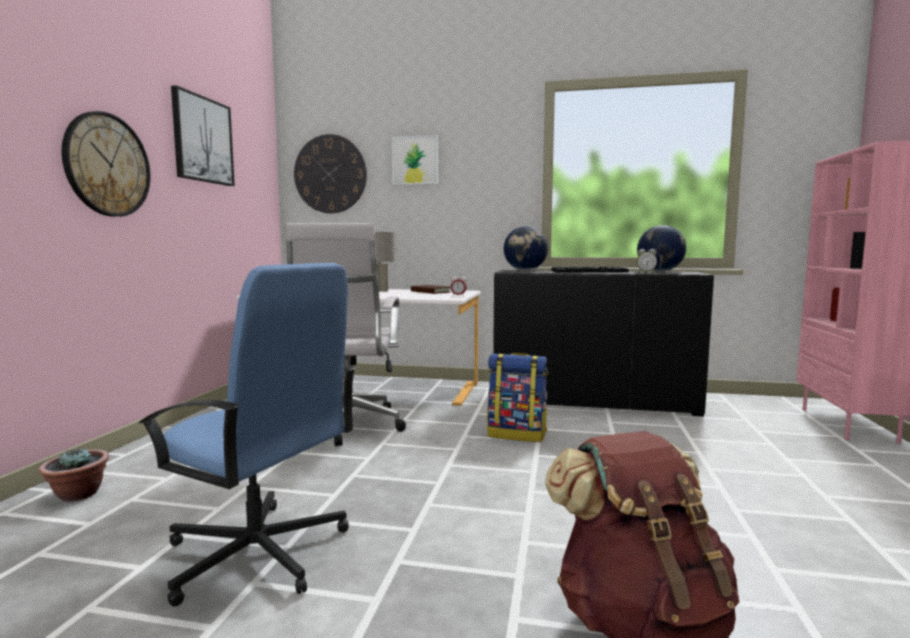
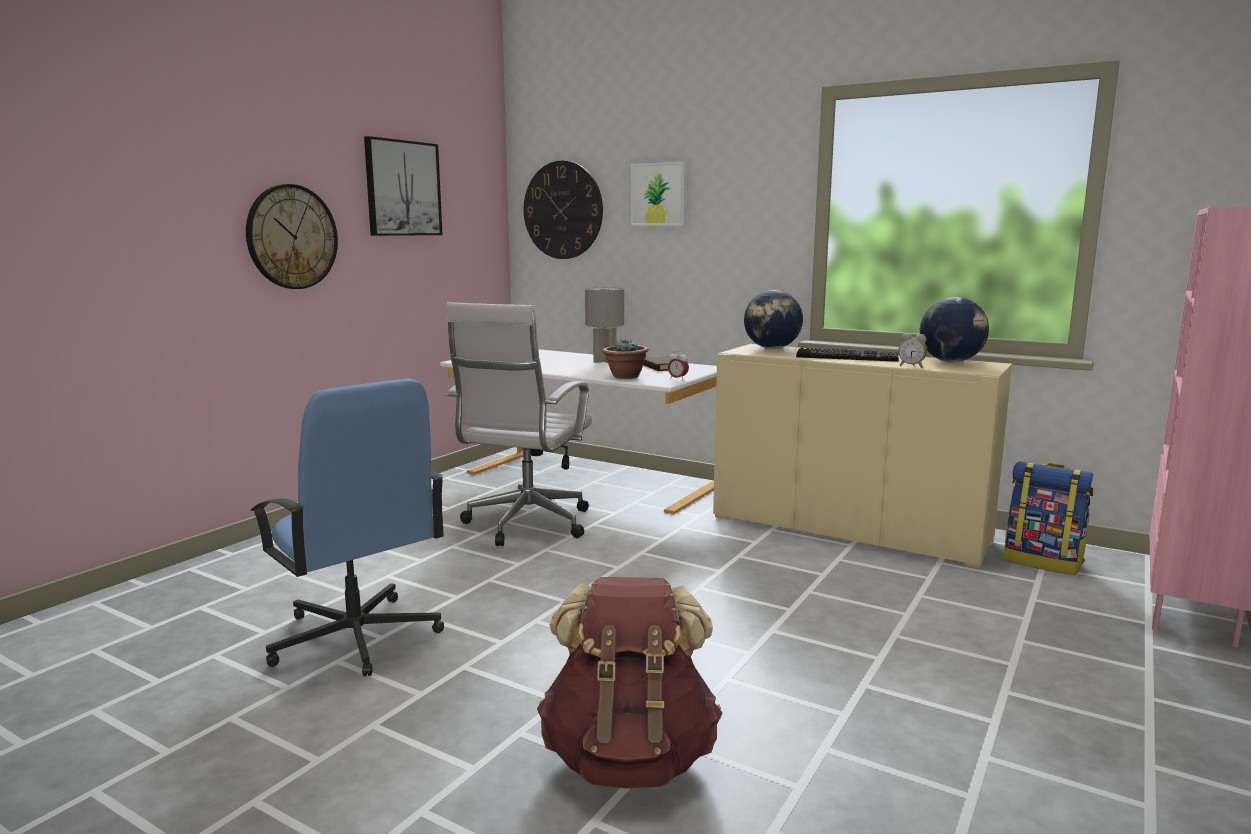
camera: 20 degrees right, 5 degrees up
(78, 495) = (249, 561): potted plant -> potted plant (625, 377)
(517, 434) = (704, 559): backpack -> backpack (1043, 562)
(593, 401) = (848, 528): black cabinet -> beige cabinet

